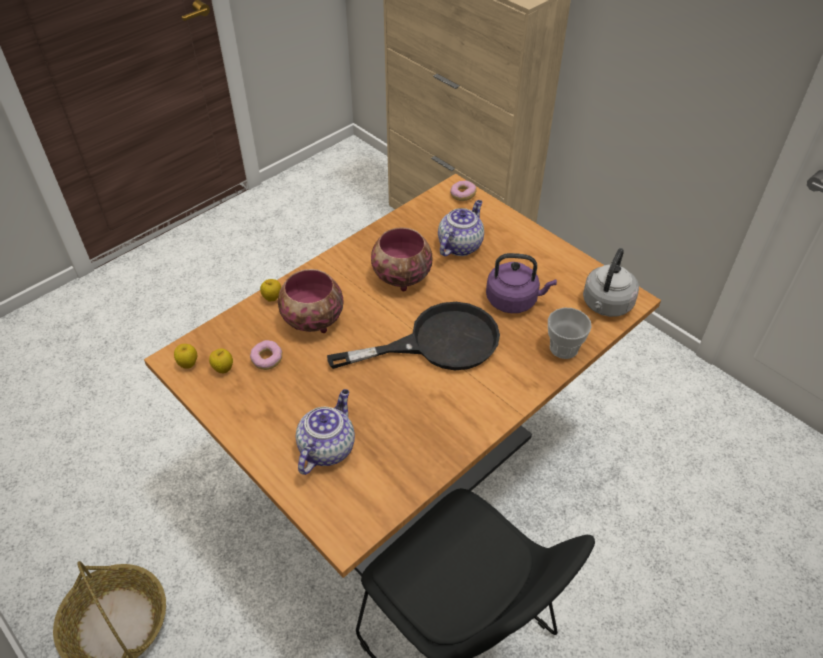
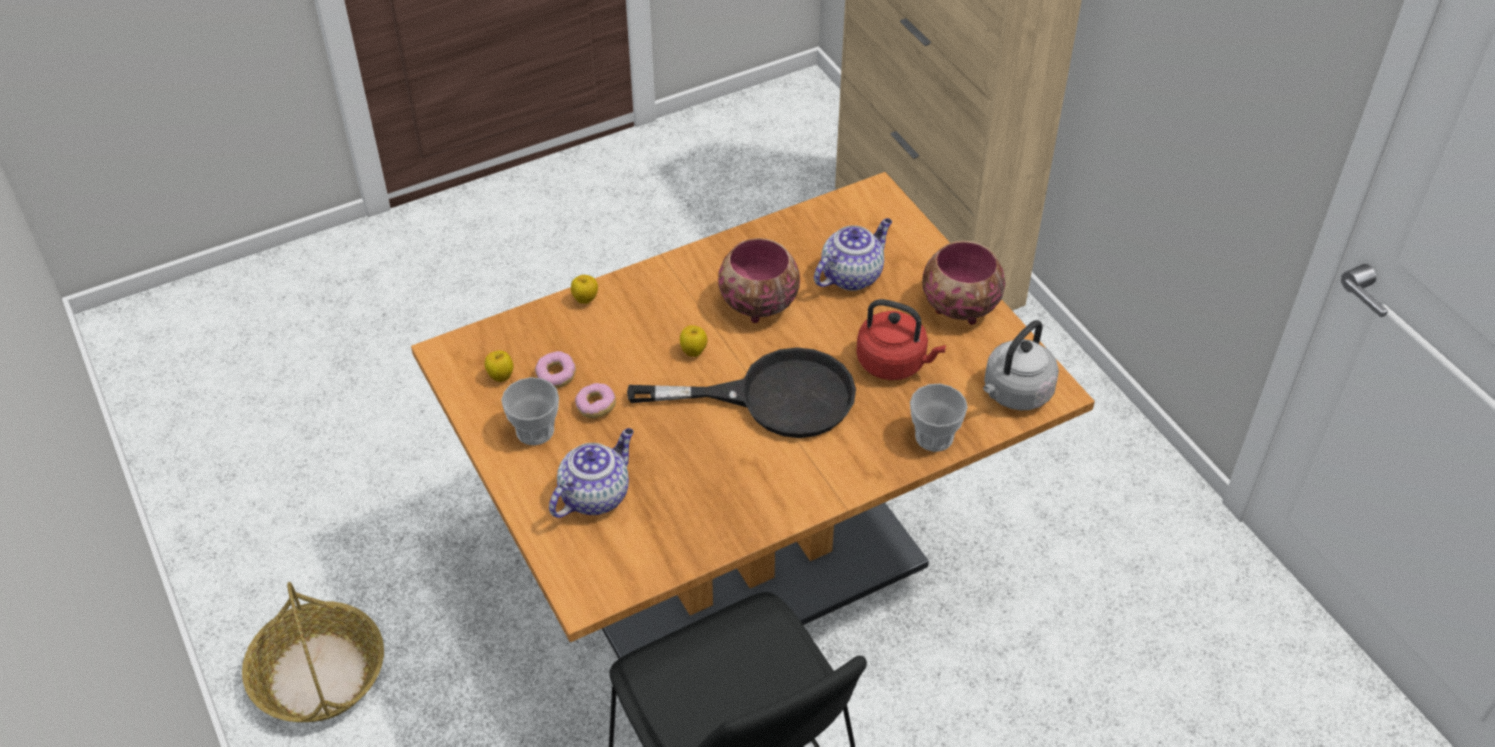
camera: 15 degrees right, 0 degrees up
(188, 364) = (461, 362): apple -> apple (693, 352)
(263, 406) = (535, 431): none -> cup
(312, 321) = (625, 339): bowl -> bowl (958, 307)
(463, 195) = (882, 205): donut -> donut (596, 407)
(514, 300) = (894, 363): purple kettle -> red kettle

